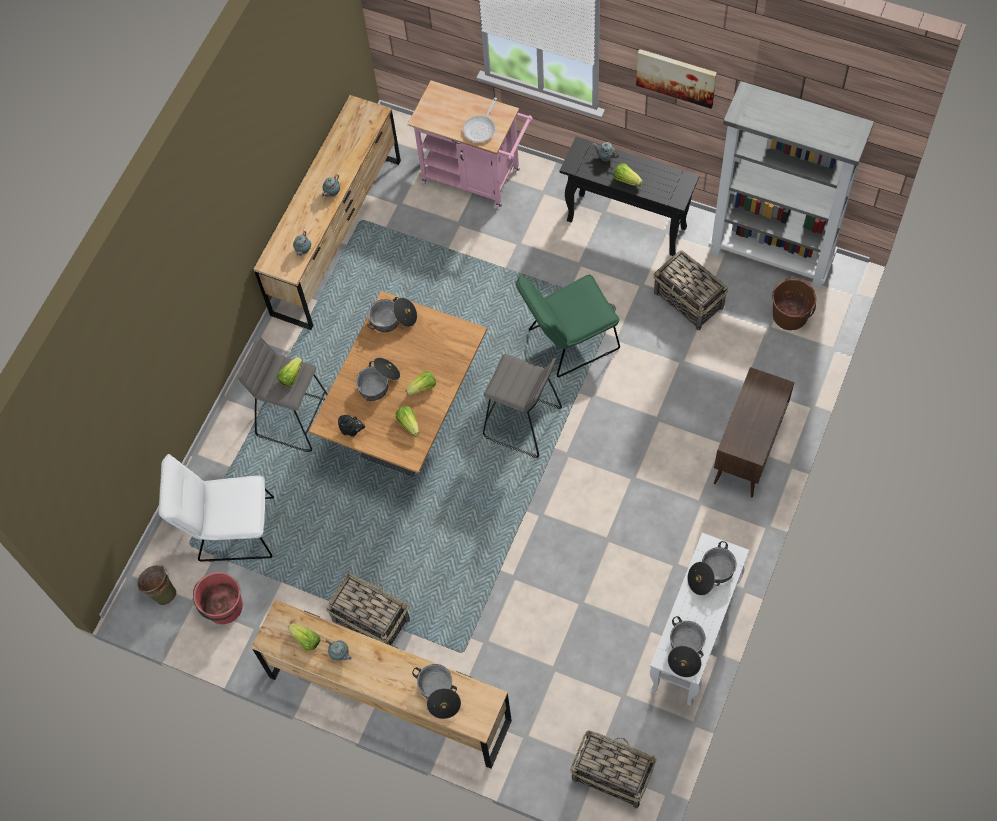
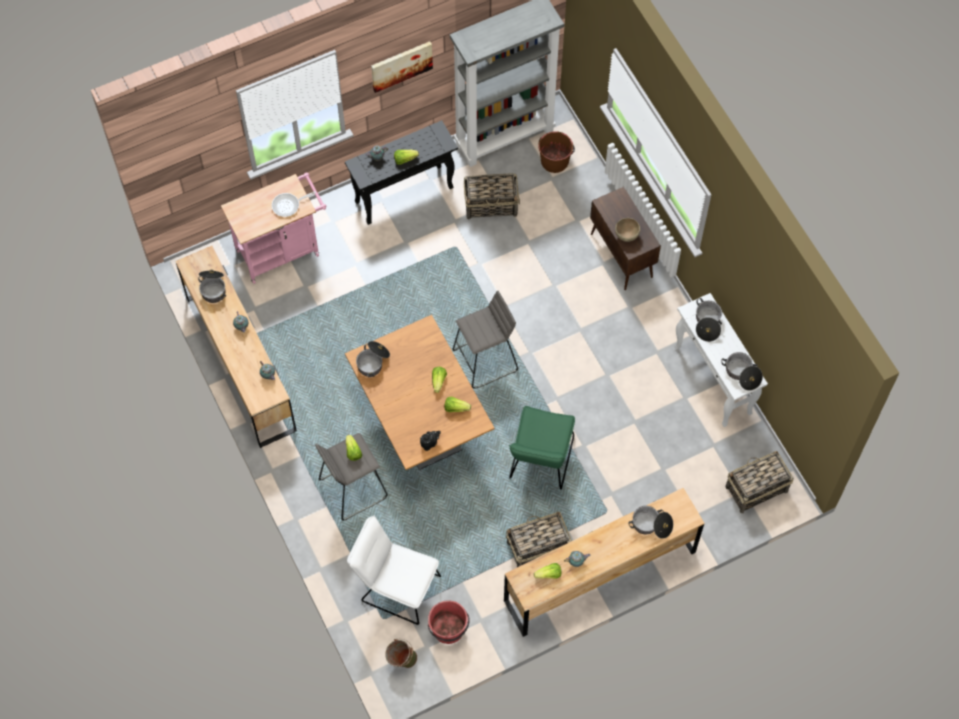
camera: 55 degrees left, 0 degrees up
(229, 529) = (395, 586): white chair -> white chair turned 75 degrees clockwise
(379, 383) = (411, 403): cooking pot -> cooking pot (213, 288)
(481, 128) = (288, 205): frying pan -> frying pan turned 90 degrees clockwise
(568, 341) = (453, 291): green chair -> green chair (540, 462)
(742, 427) = (626, 235): none -> brown bowl

